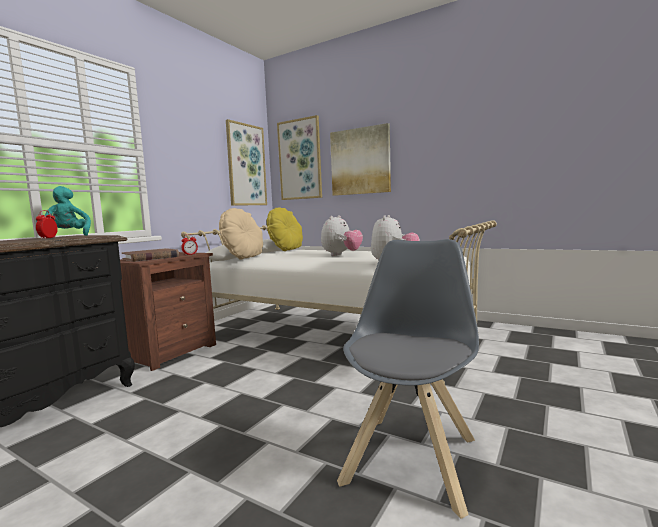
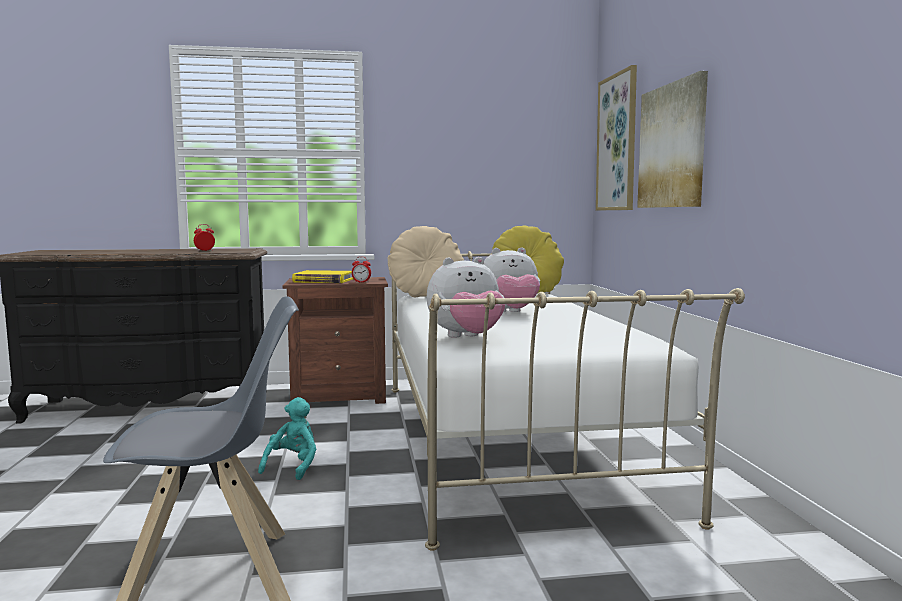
camera: 50 degrees right, 0 degrees up
(66, 236) = (243, 248): turquoise plush toy -> turquoise plush toy (293, 466)
(151, 258) = (323, 280): brown book -> yellow book
(246, 165) = (538, 156): picture -> none

